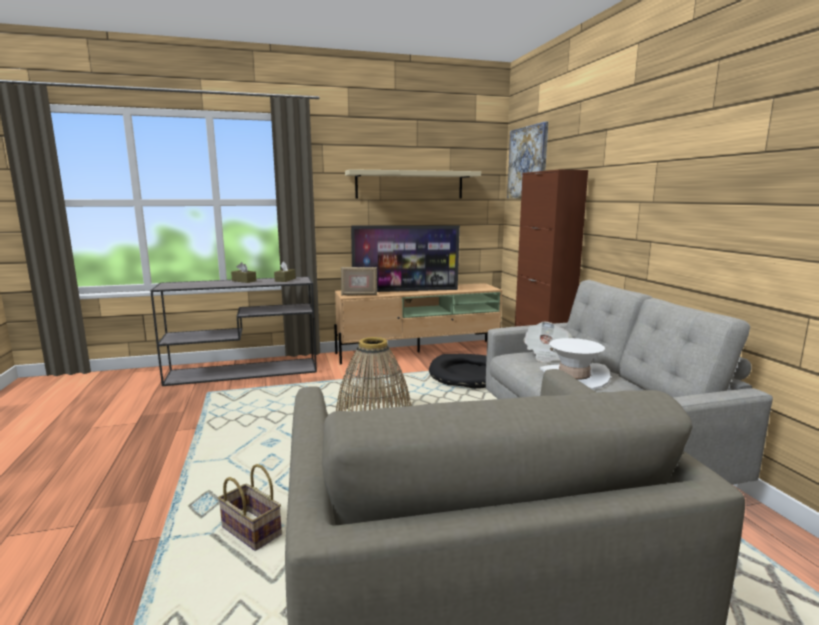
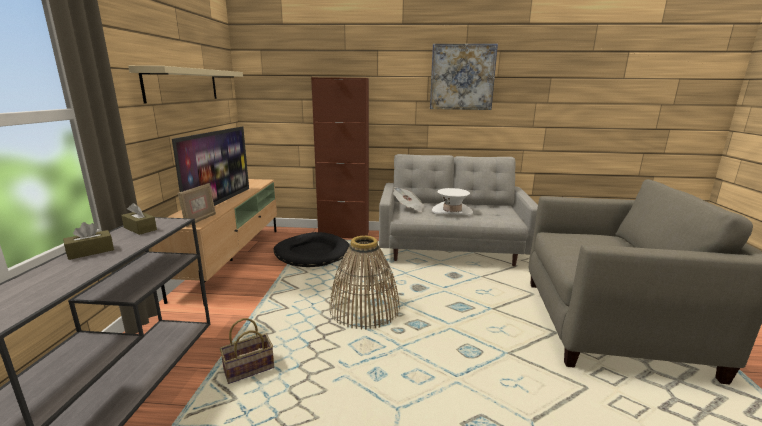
camera: 70 degrees left, 5 degrees up
(249, 531) = (527, 397): basket -> basket (248, 370)
(528, 163) = (275, 66): picture -> picture (462, 77)

